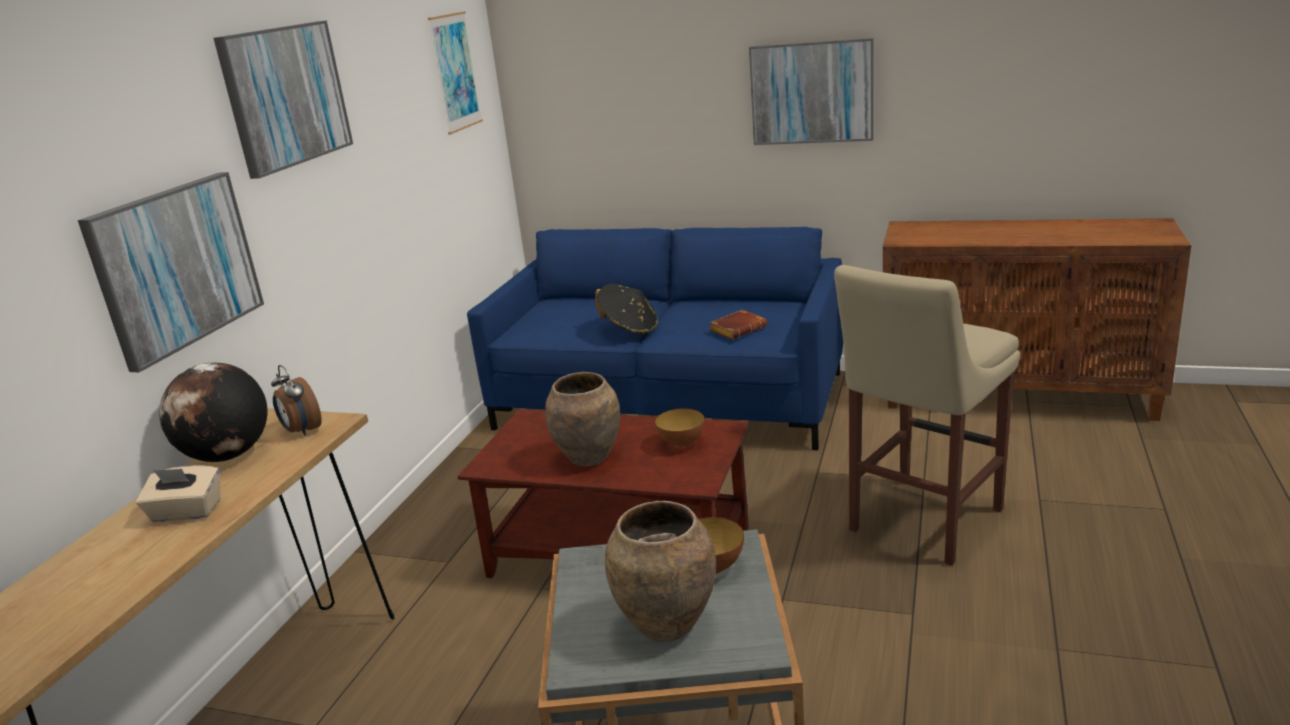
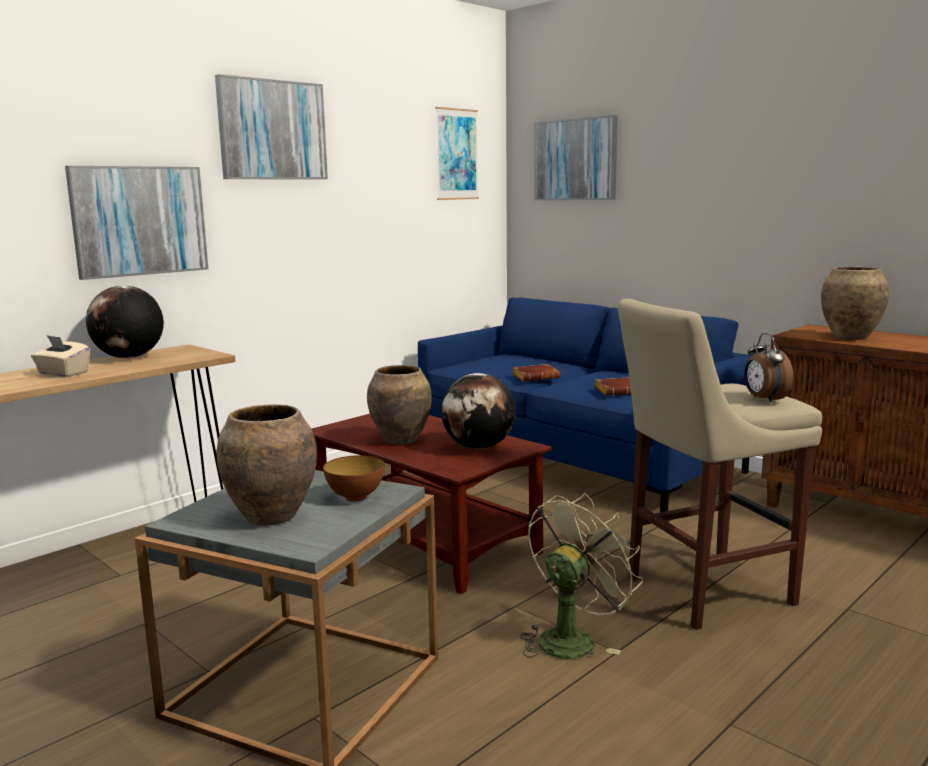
camera: 25 degrees right, 10 degrees down
(301, 431) = (185, 355): alarm clock -> alarm clock (764, 399)
(629, 328) = (536, 377): black hat -> brown book
(681, 444) = (479, 447): bowl -> globe
(812, 92) = (748, 193): picture -> picture (575, 160)
(864, 614) = (572, 638): none -> green fan
(950, 236) = (850, 337): none -> brown vase

